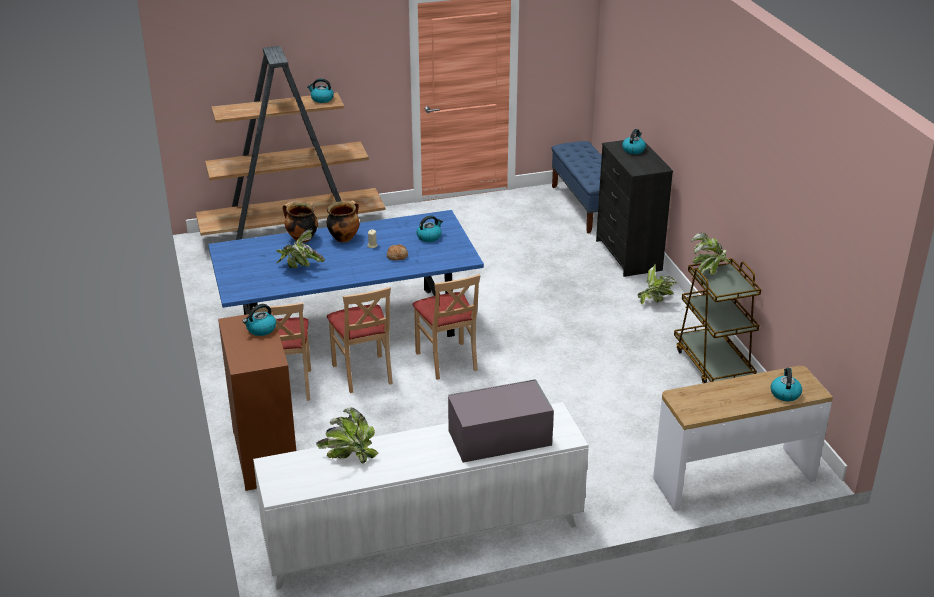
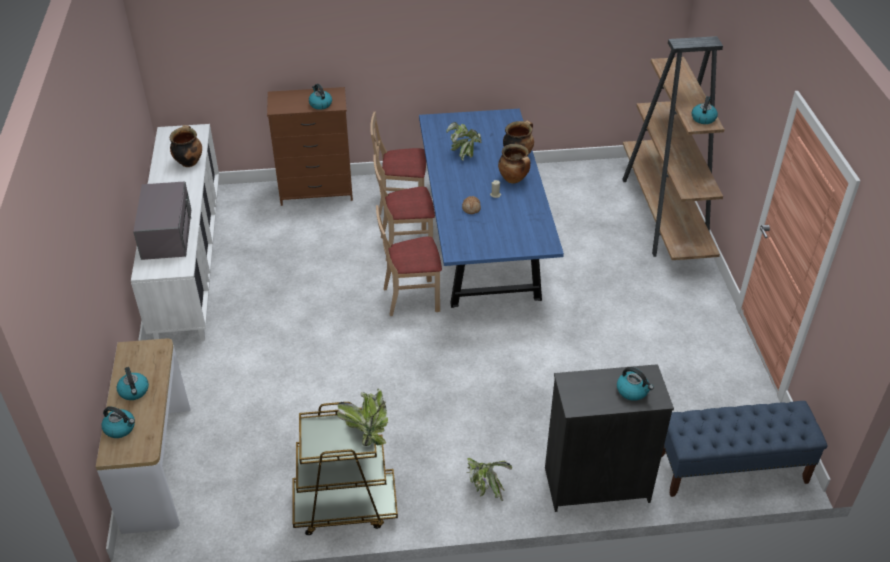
camera: 100 degrees right, 10 degrees up
(349, 455) = (189, 162): potted plant -> cooking pot
(429, 237) = (505, 231): kettle -> kettle (134, 391)

